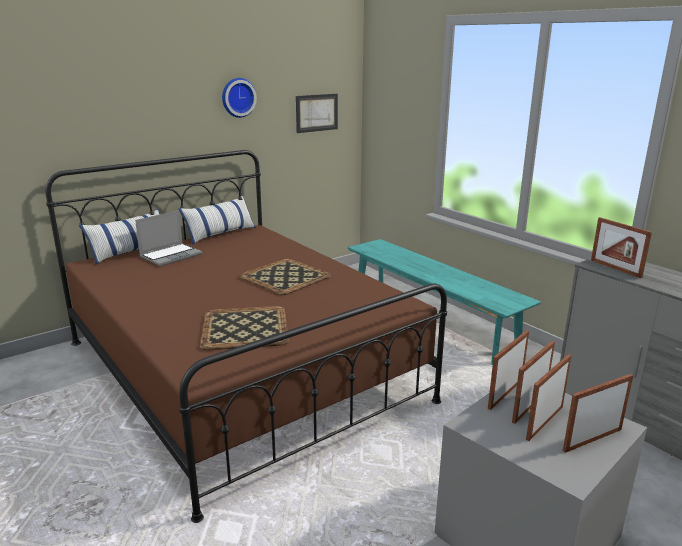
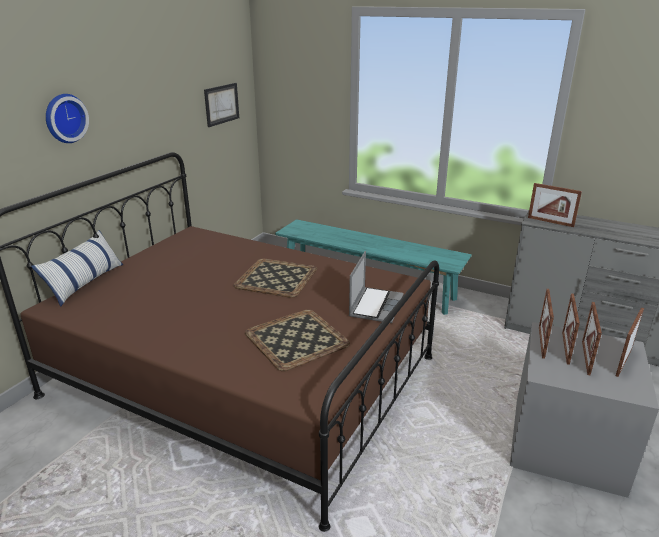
camera: 25 degrees left, 5 degrees up
(171, 255) = (136, 278): laptop -> laptop (375, 305)
(220, 234) = (162, 243): pillow -> none
(237, 97) = (156, 97): wall clock -> wall clock (64, 118)

